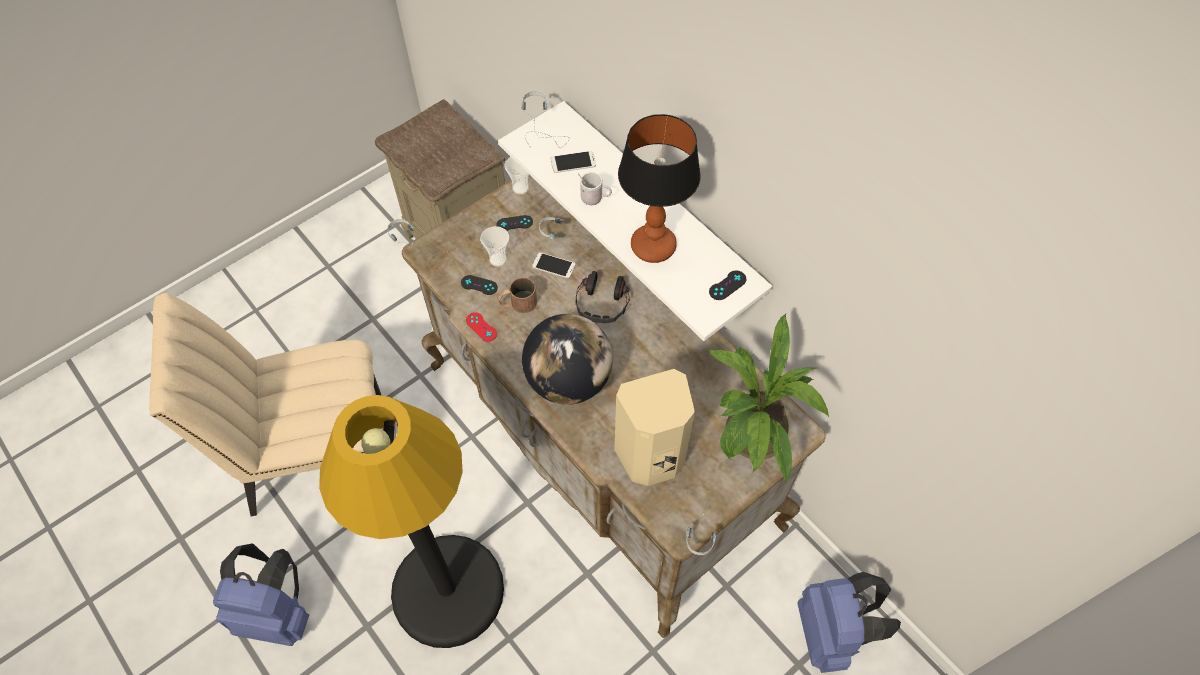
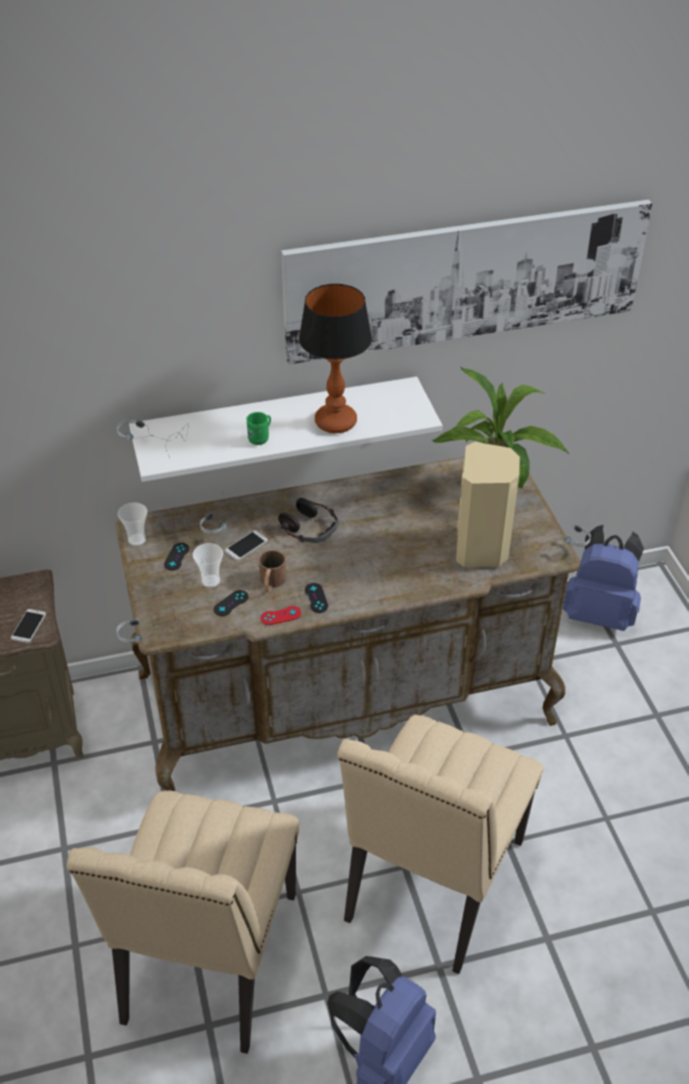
camera: 65 degrees left, 15 degrees down
(448, 590) = (434, 878): black floor lamp -> beige chair
(569, 380) = (377, 575): globe -> none
(573, 162) = (208, 438): phone -> phone (28, 626)
(595, 199) = (260, 438): white mug -> green mug
(727, 285) = (402, 397): black game controller -> black game controller (316, 598)
(836, 245) = (465, 280): none -> picture

